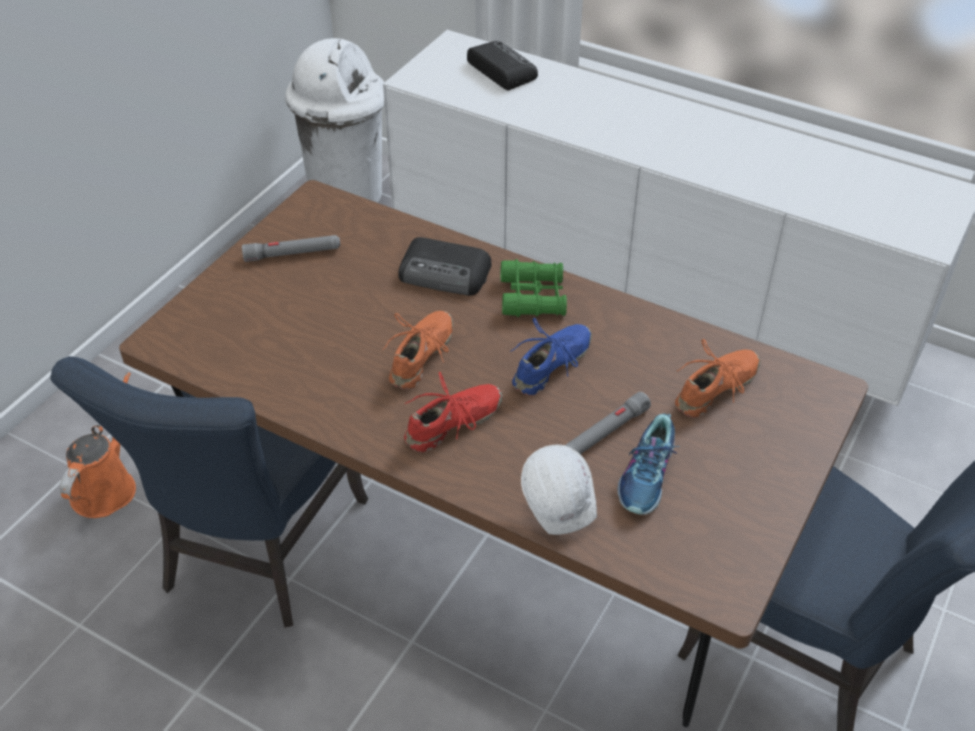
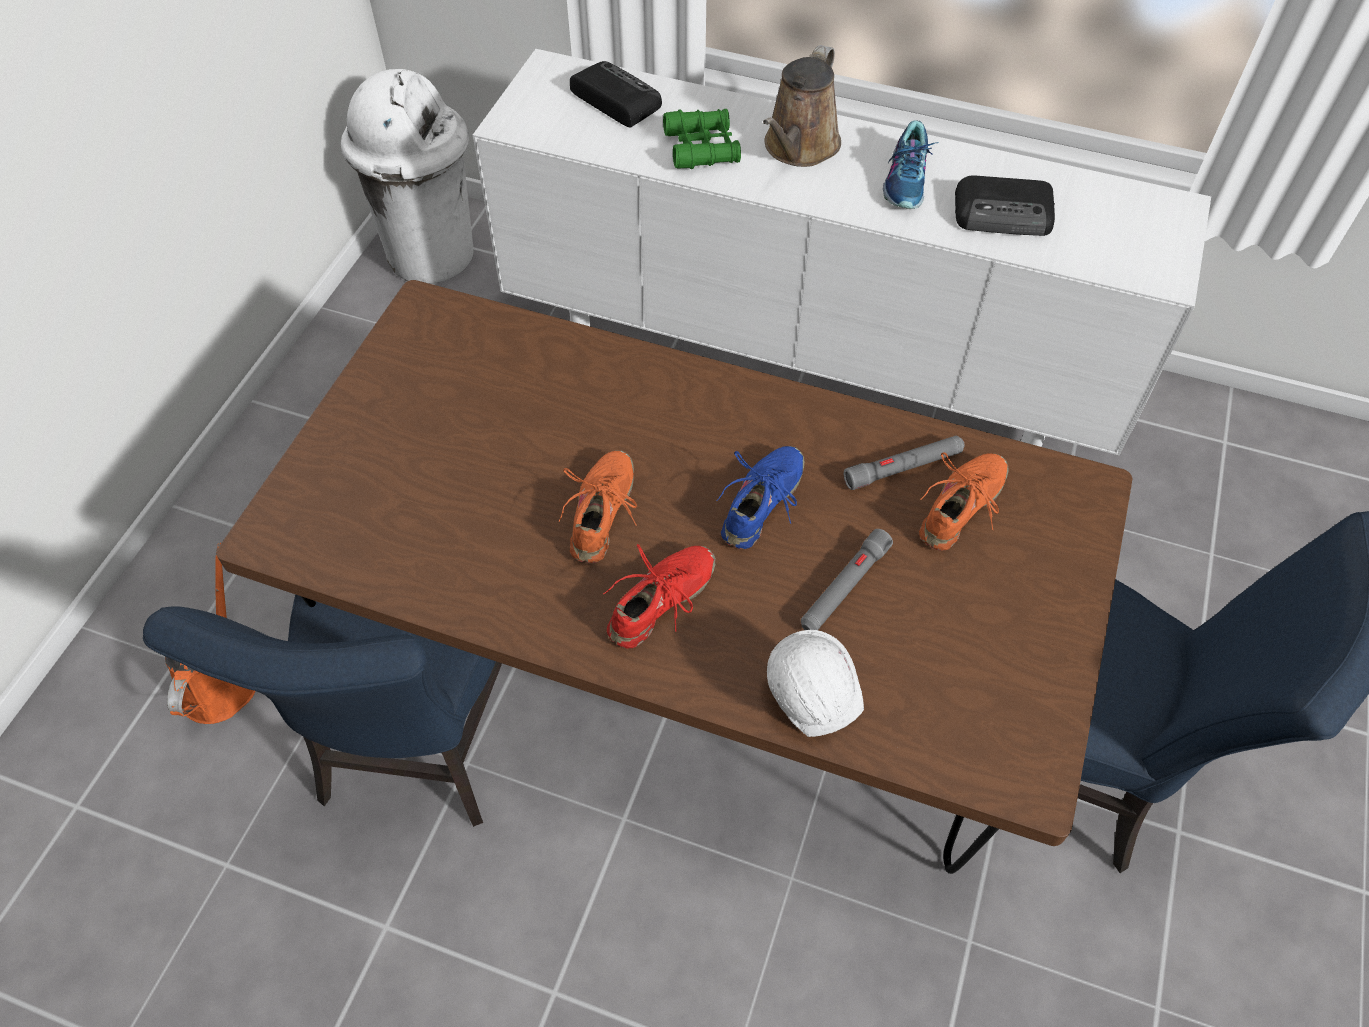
camera: 10 degrees left, 10 degrees up
(292, 254) = (410, 389): grey flashlight -> grey flashlight (903, 467)
(445, 274) = (606, 392): radio -> radio (1004, 214)
(533, 297) = (719, 410): green binoculars -> green binoculars (702, 148)
(642, 118) = (799, 148): none -> brown watering can
(648, 476) = (907, 638): shoe -> shoe (907, 181)

